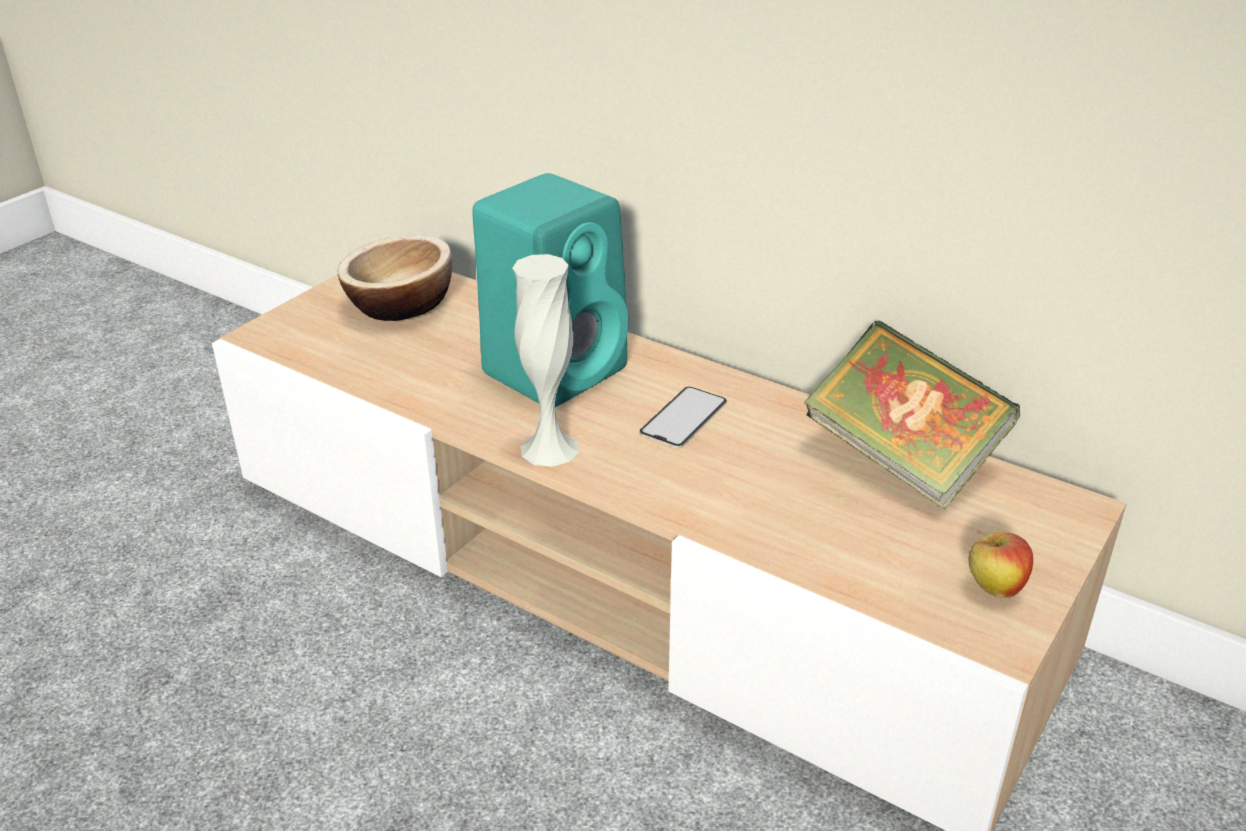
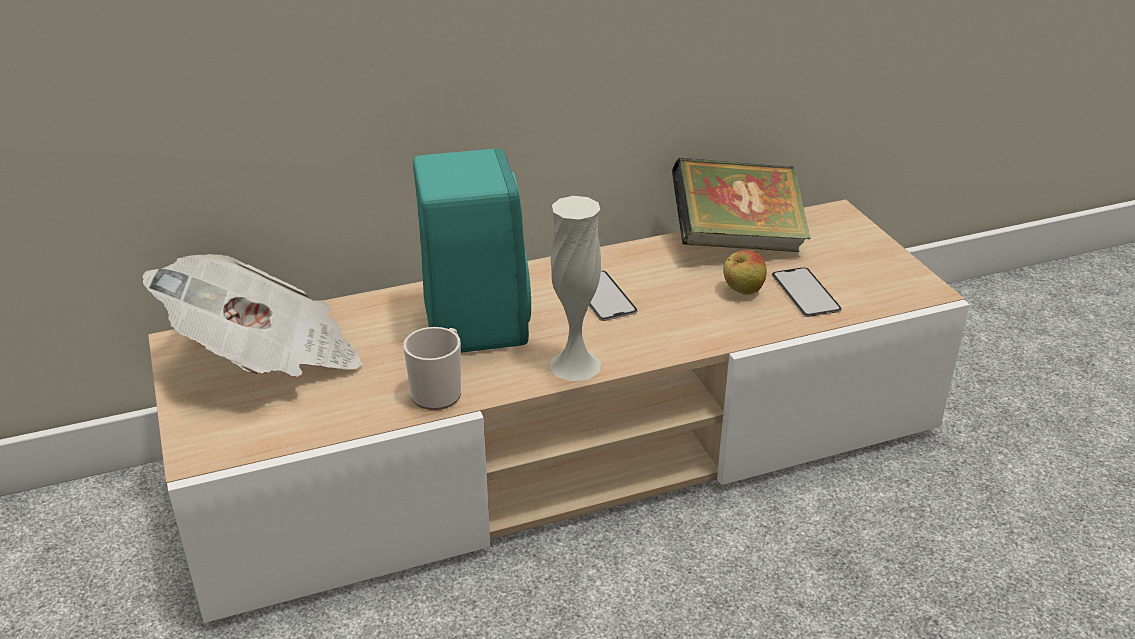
camera: 55 degrees left, 0 degrees up
(401, 305) = (267, 359): bowl -> newspaper
(436, 397) = (439, 391): none -> mug
(862, 544) = (805, 292): none -> phone
(994, 588) = (882, 271): apple -> apple (742, 291)

